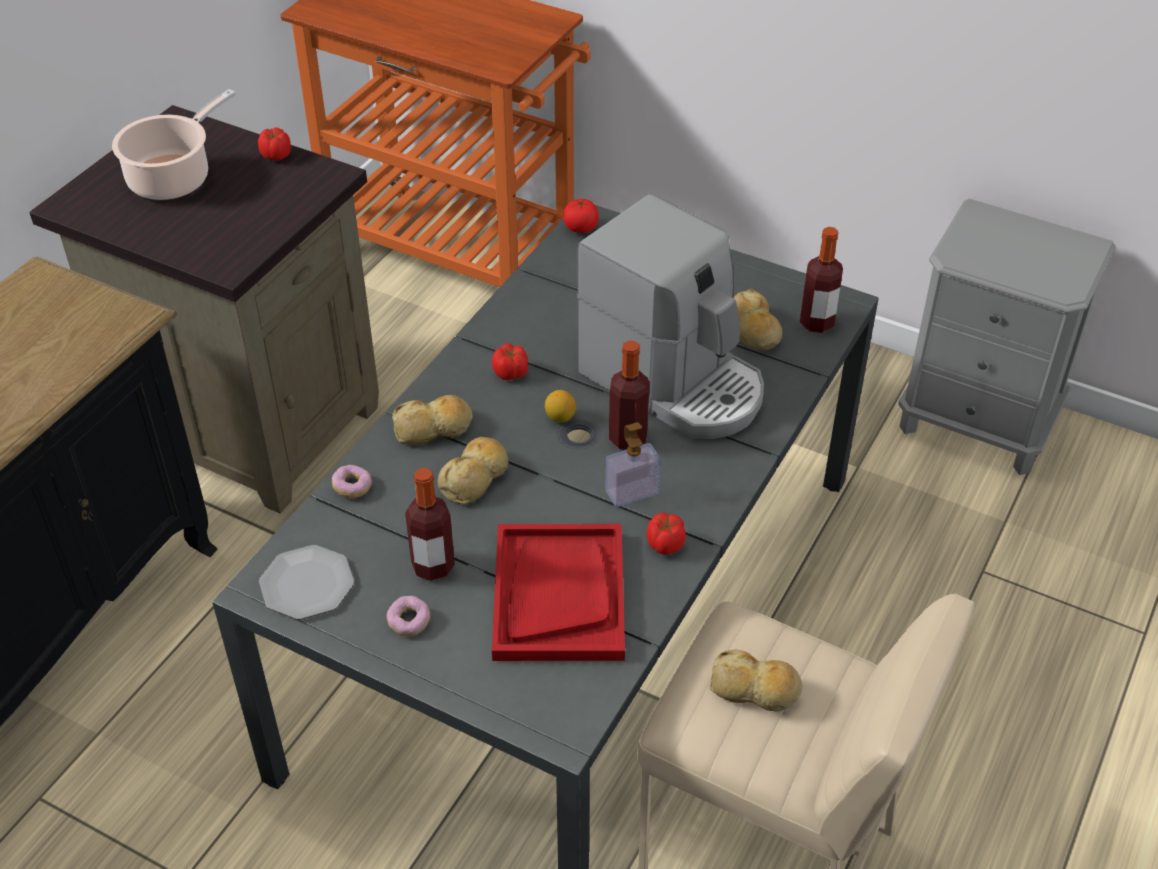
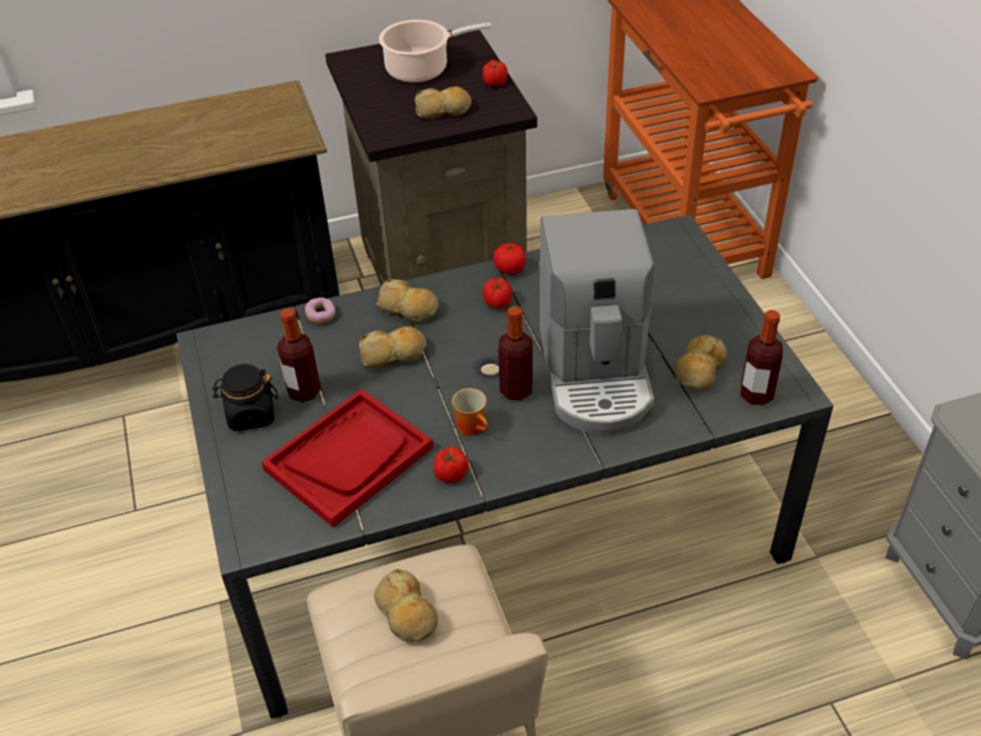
camera: 45 degrees right, 0 degrees up
(259, 208) = (444, 111): none -> bread
(306, 584) = (229, 355): plate -> none
(409, 622) = (251, 415): donut -> black jar
(560, 417) = (491, 349): lemon -> none
(580, 228) = (665, 233): tomato -> tomato (510, 269)
(632, 492) = (474, 426): soap dispenser -> mug

